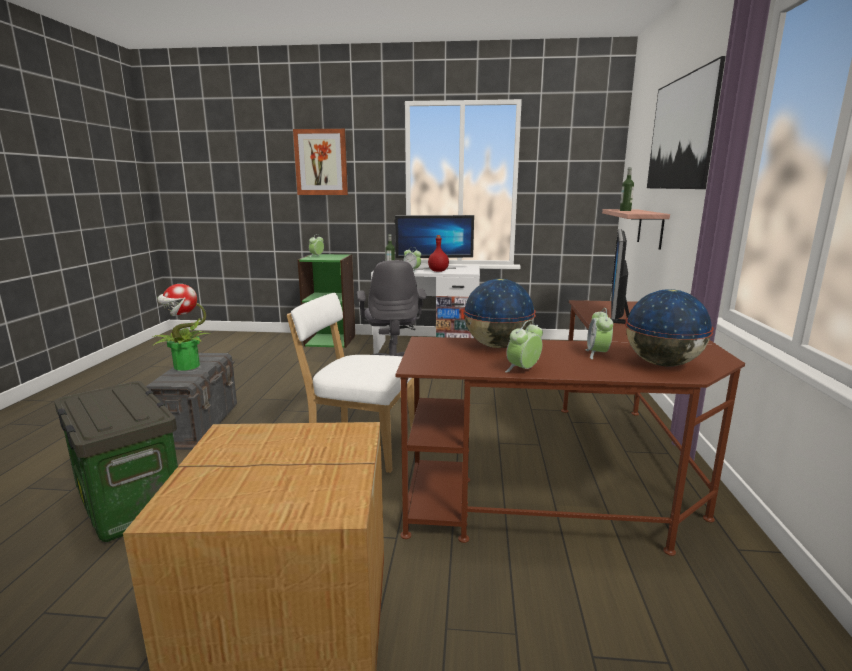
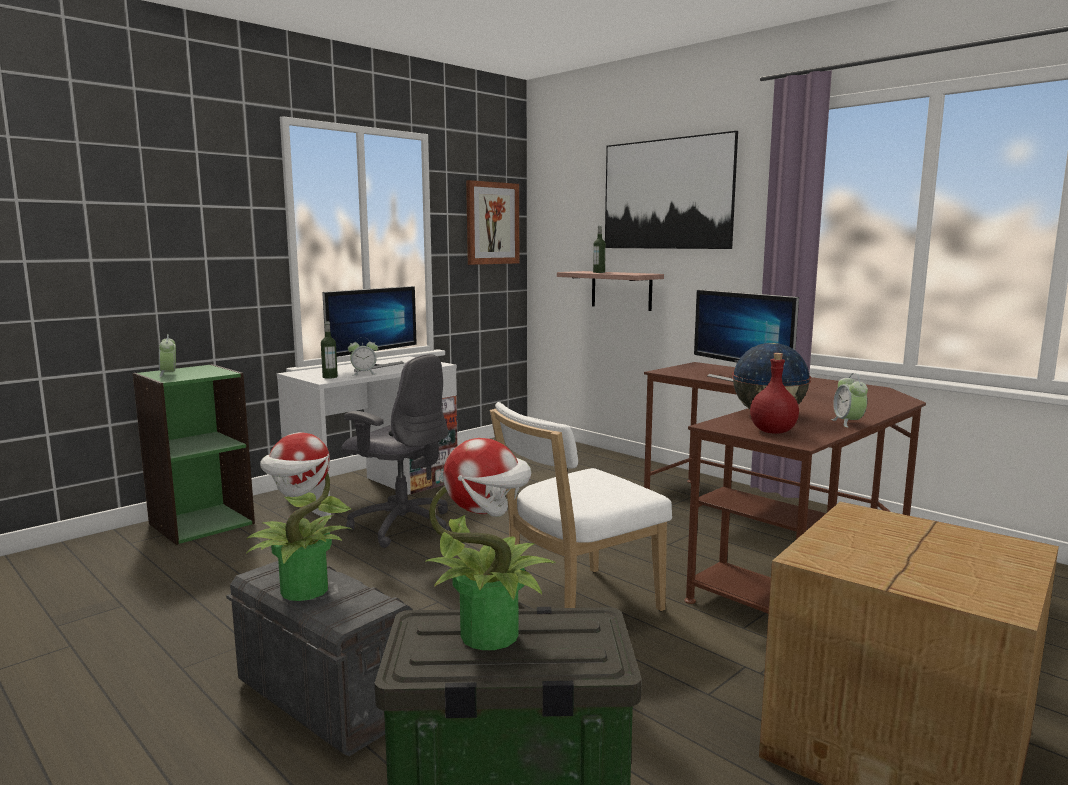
camera: 50 degrees left, 5 degrees down
(114, 401) = (492, 634): none -> potted plant
(321, 162) = (141, 205): picture -> picture (492, 223)
(438, 271) = (397, 369): red bottle -> red bottle (773, 432)
(597, 354) = (829, 402): alarm clock -> none
(662, 364) = (873, 398): globe -> none

